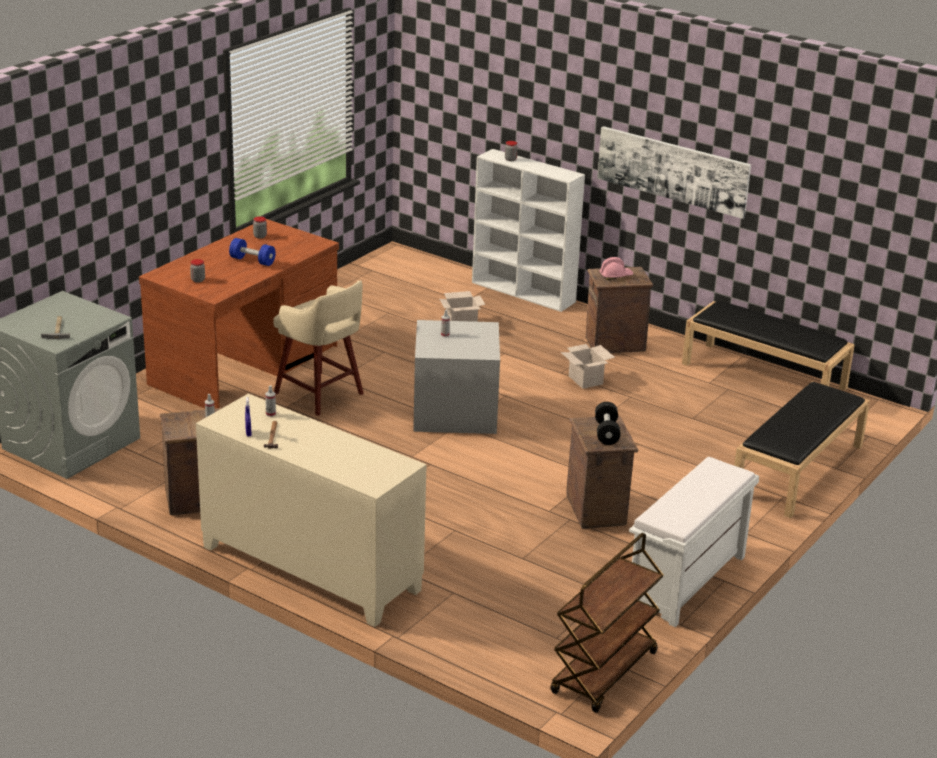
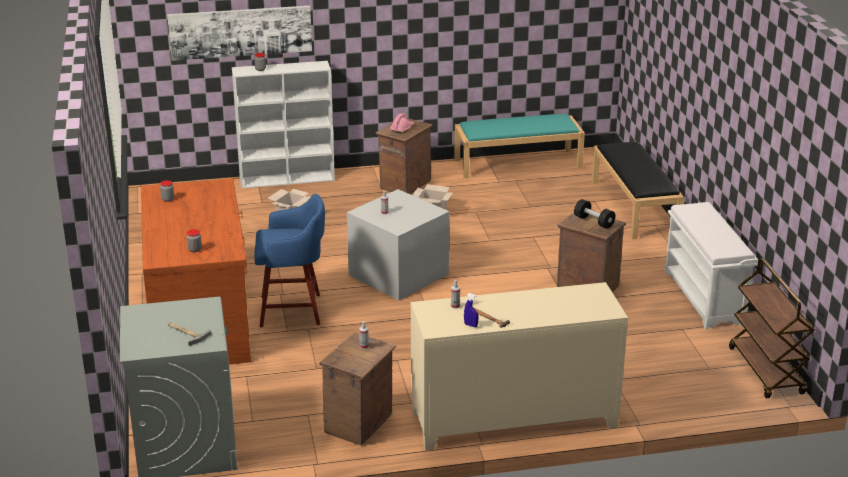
camera: 45 degrees left, 0 degrees up
(252, 261) = (202, 218): blue dumbbell -> none
(320, 395) = (293, 310): beige stool -> blue stool
(673, 171) = (406, 33): picture -> picture (240, 32)
(765, 376) = (518, 163): black bench -> turquoise bench

